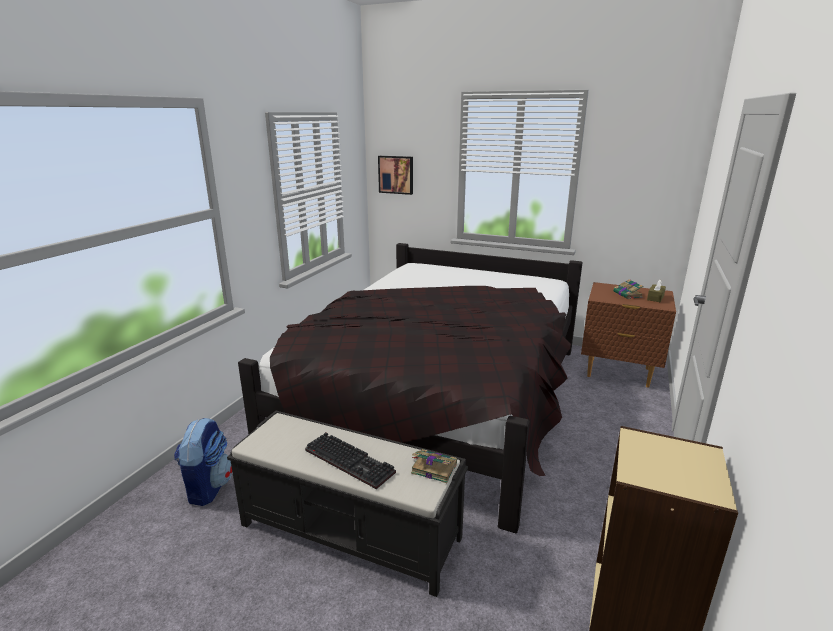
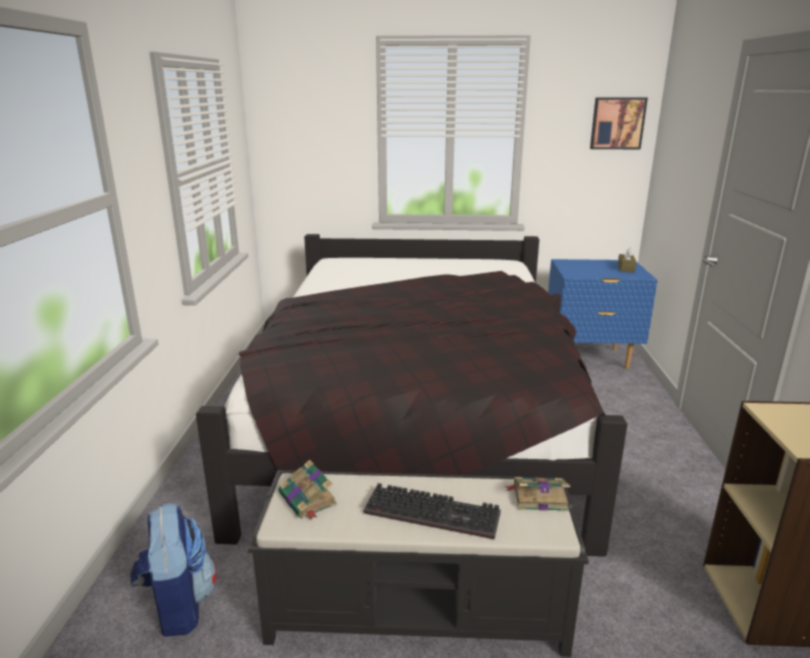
camera: 20 degrees left, 0 degrees up
(396, 174) = (292, 145): picture -> picture (617, 123)
(618, 373) = (590, 358): brown nightstand -> blue nightstand
(628, 295) = (597, 268): book -> book (308, 500)

